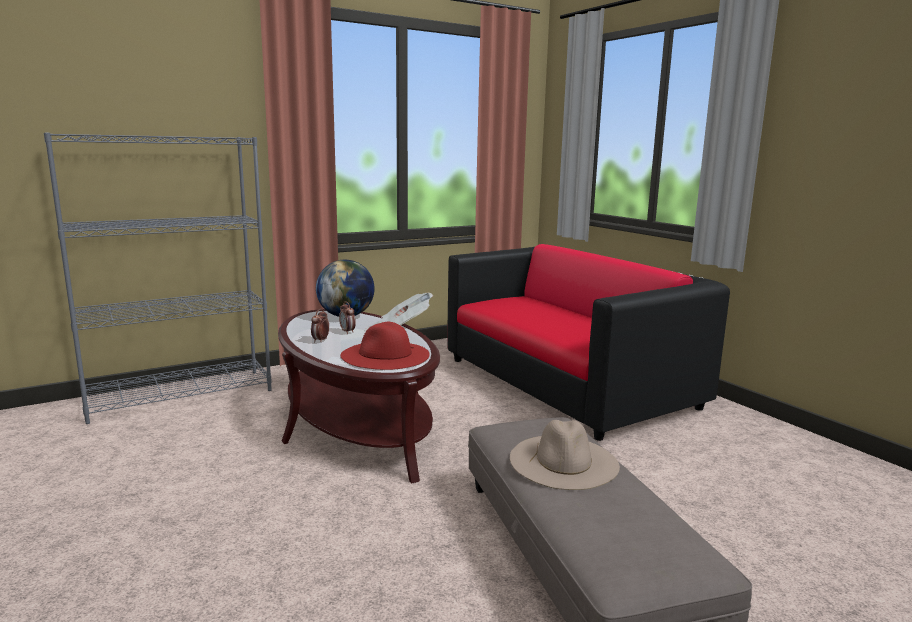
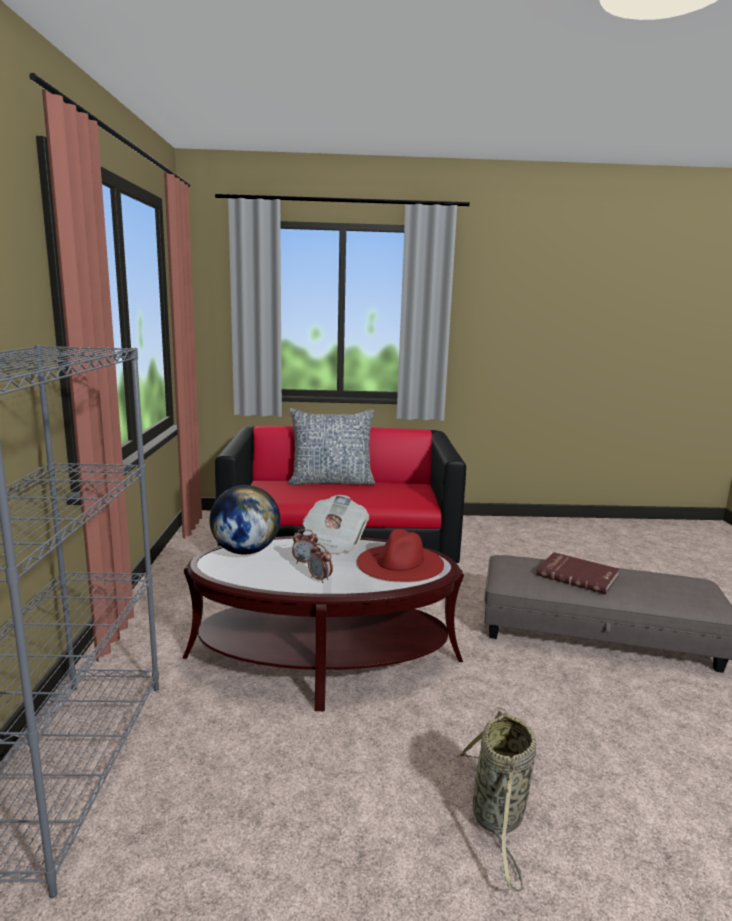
camera: 60 degrees left, 0 degrees up
(187, 541) = (498, 819): none -> basket
(564, 461) = (577, 575): beige hat -> red book
(568, 311) = (331, 481): none -> pillow

